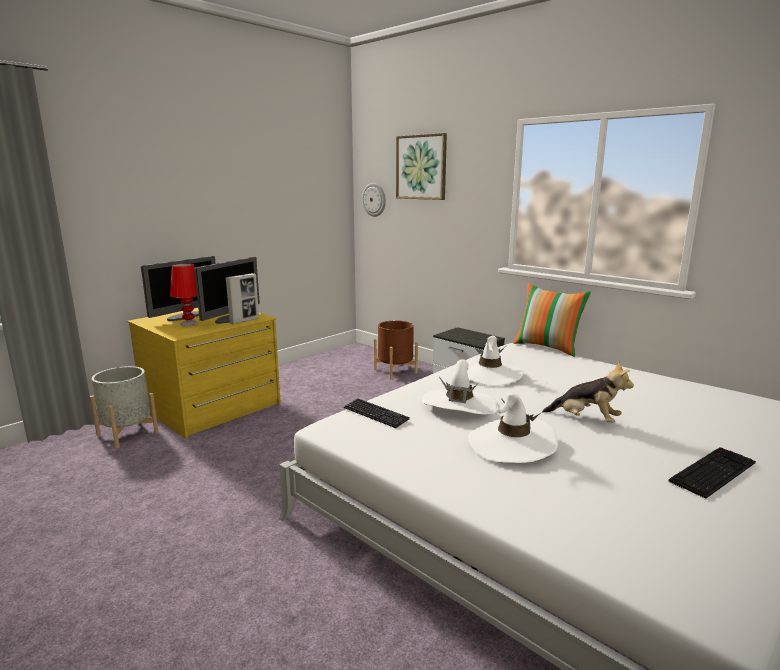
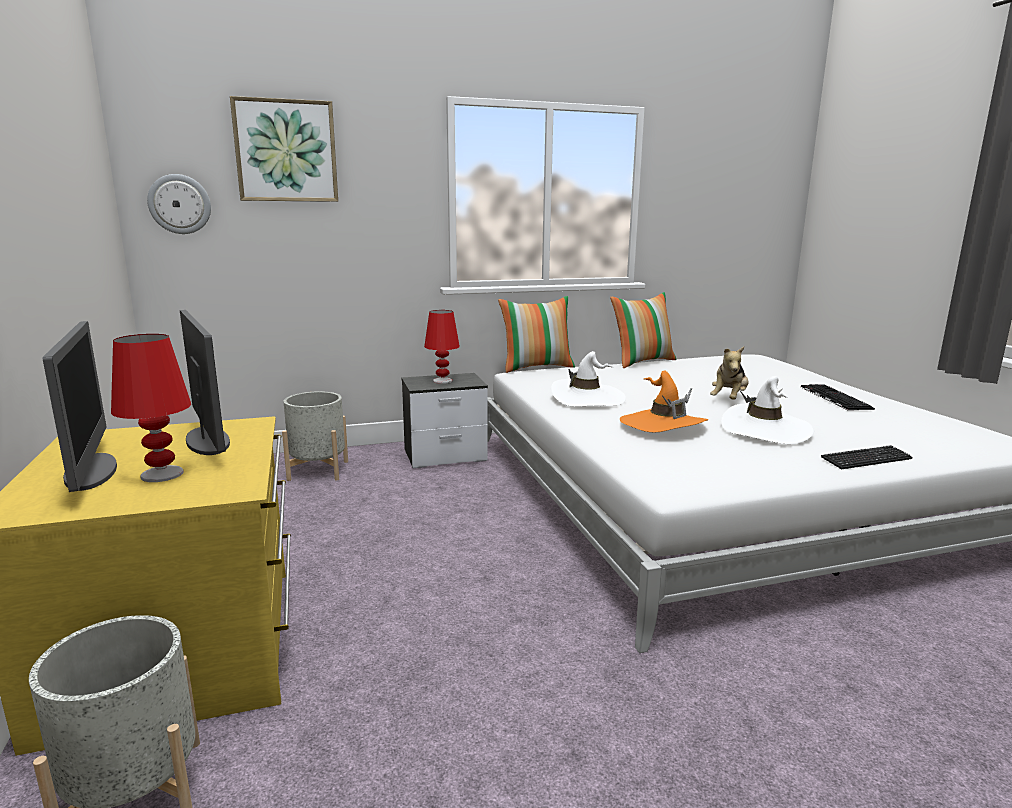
camera: 60 degrees left, 0 degrees up
(244, 321) = (247, 435): picture frame -> none
(375, 414) = (649, 461): keyboard -> keyboard (866, 459)
(395, 371) = (318, 470): brown planter -> grey planter
(459, 405) = (662, 425): white hat -> orange hat
(468, 336) = (442, 381): none -> red table lamp
(586, 420) = (729, 399): plush toy -> plush toy turned 150 degrees clockwise
(648, 372) = (642, 361): none -> pillow

